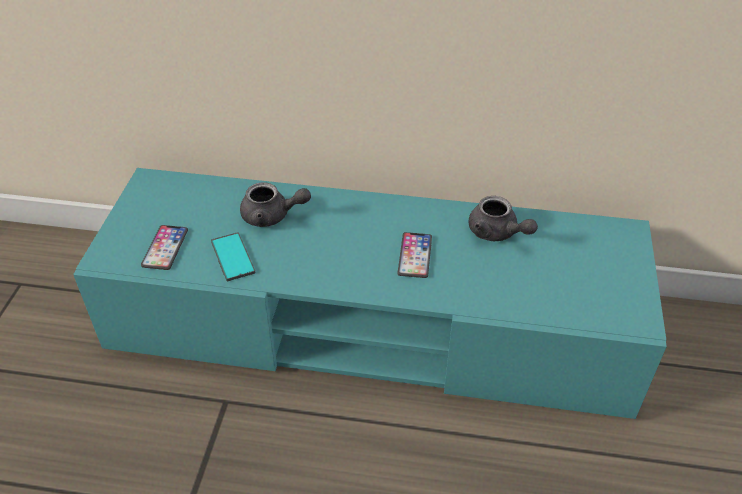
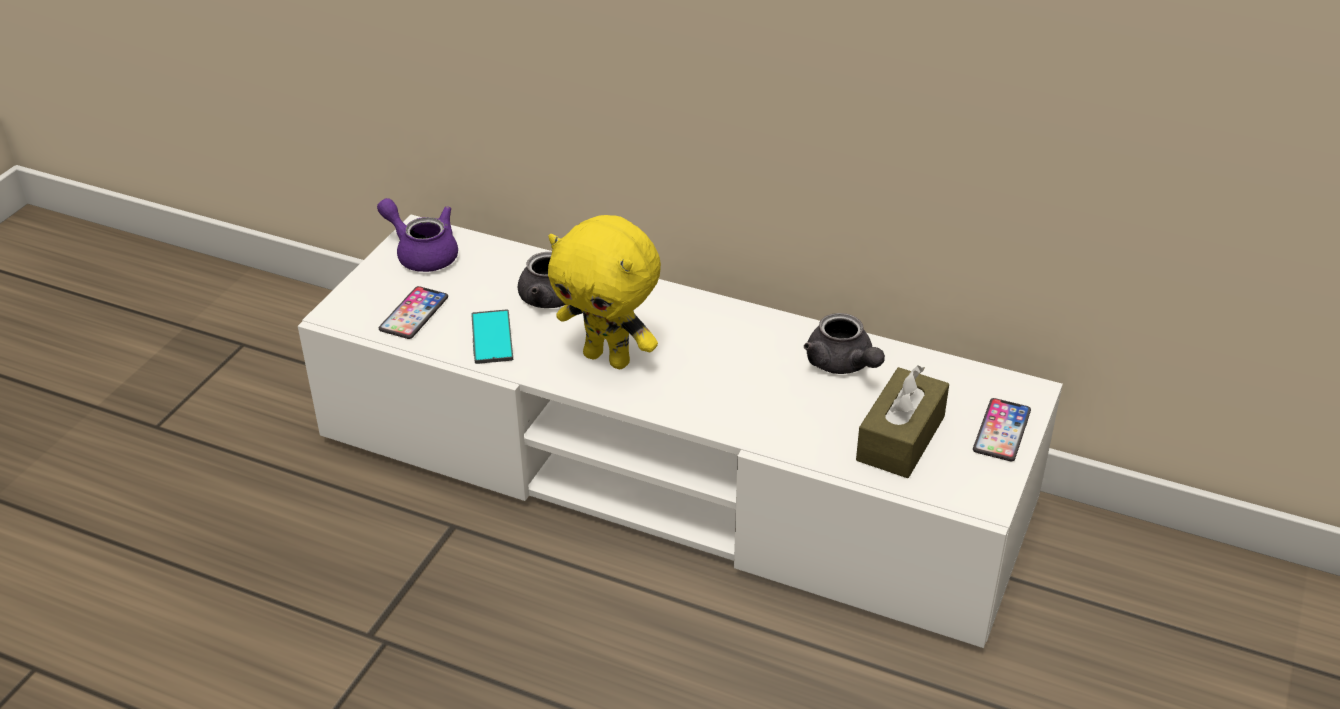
camera: 15 degrees right, 5 degrees down
(156, 197) = (422, 253): none -> purple teapot
(327, 258) = (609, 358): none -> yellow plush toy
(371, 325) = (670, 472): turquoise tv stand -> white tv stand
(415, 256) = (721, 374): phone -> phone (1002, 431)
(561, 283) = (900, 438): none -> brown tissue box

